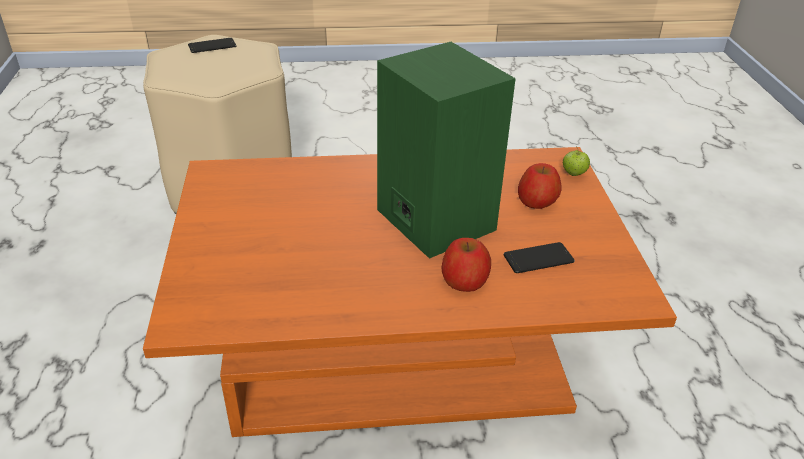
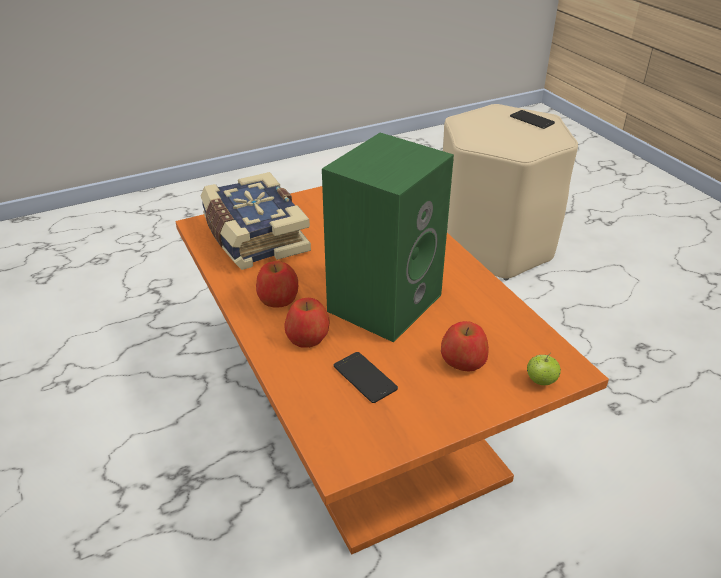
camera: 70 degrees right, 0 degrees up
(249, 282) = (253, 237): none -> book
(387, 287) = (278, 298): none -> apple

